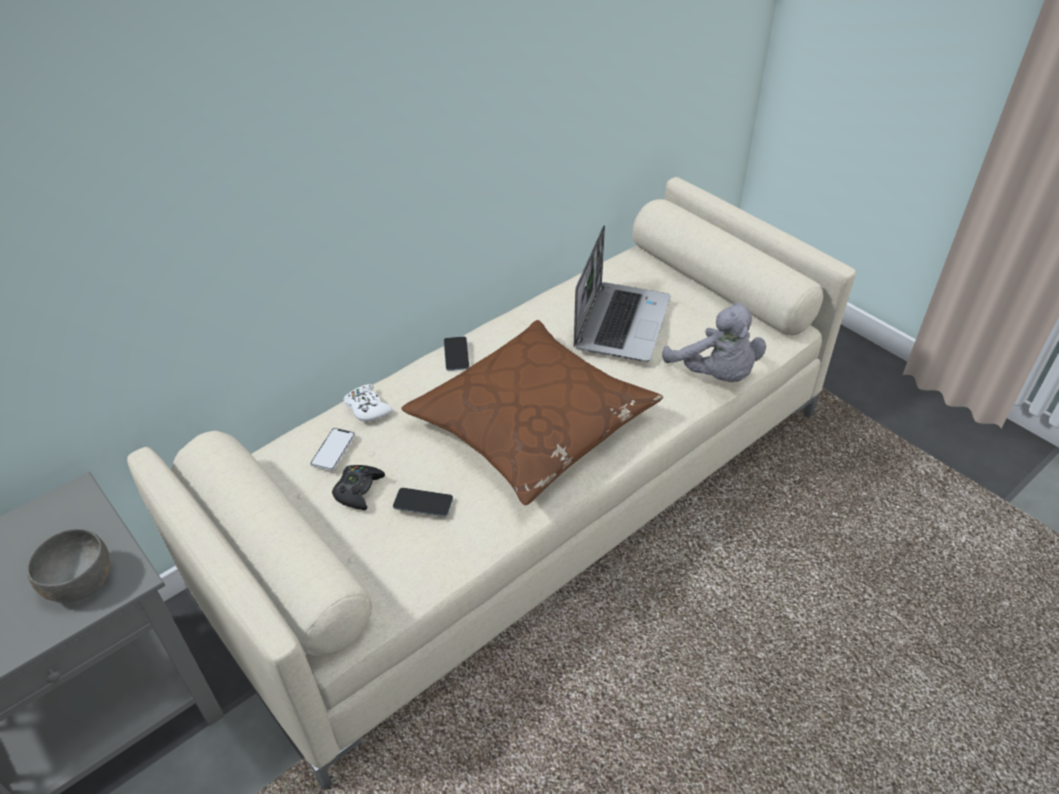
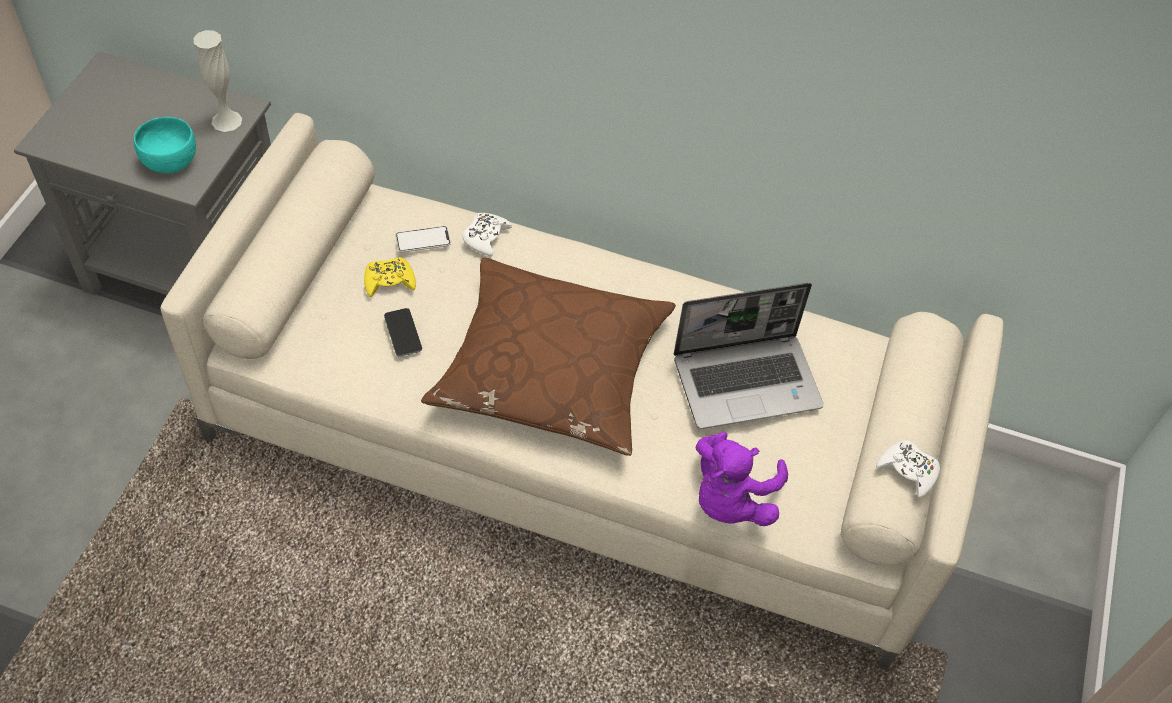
camera: 55 degrees right, 10 degrees up
(77, 514) = (226, 121): none -> white vase
(79, 583) = (169, 161): grey bowl -> turquoise bowl
(358, 490) = (389, 281): black game controller -> yellow game controller
(456, 354) = (599, 266): phone -> none
(715, 374) = (730, 499): grey plush toy -> purple plush toy
(773, 260) = (908, 471): none -> white game controller

